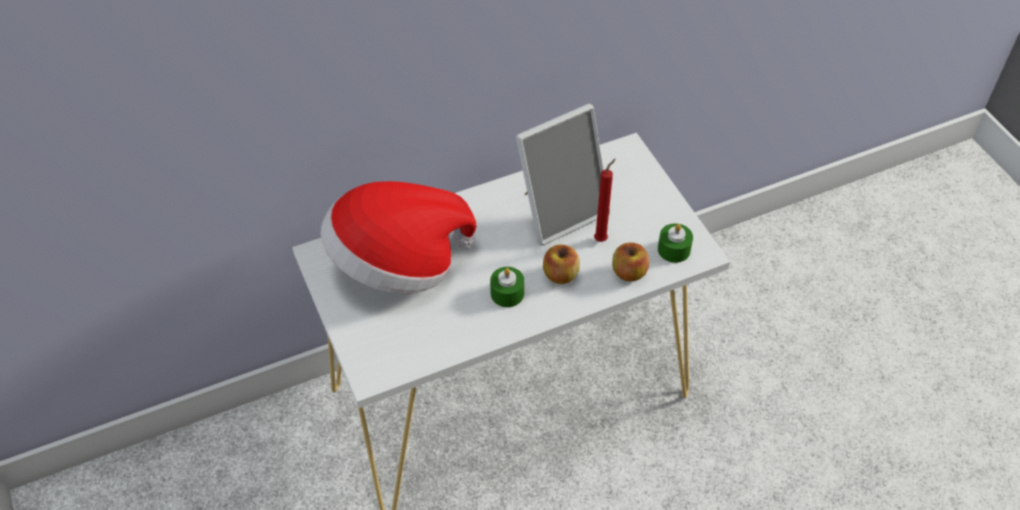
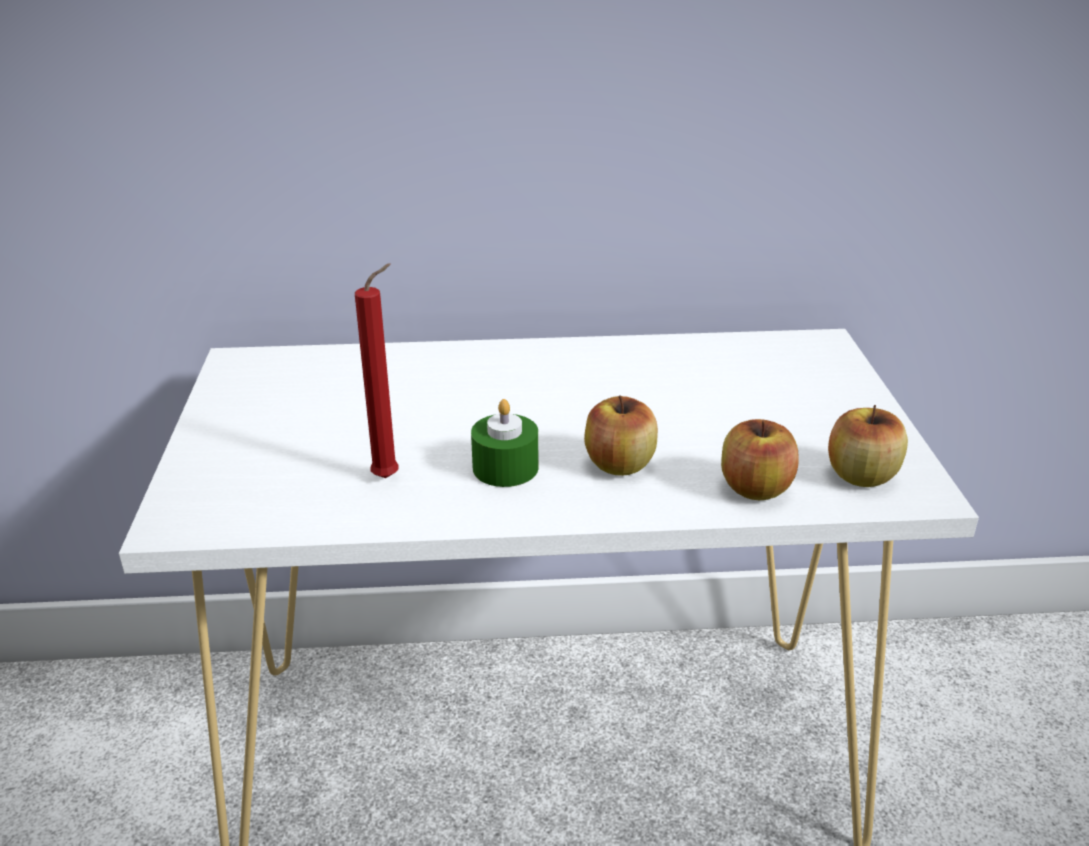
camera: 20 degrees right, 20 degrees down
(398, 264) = (349, 395): hat -> none
(560, 210) = (665, 387): picture frame -> none
(602, 239) = (724, 434): red candle -> red candle (390, 477)
(674, 249) = (861, 475): green candle -> apple

